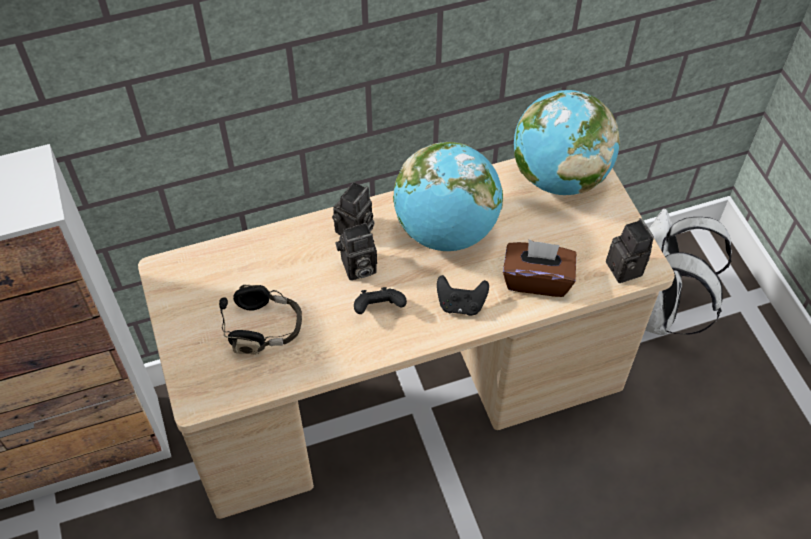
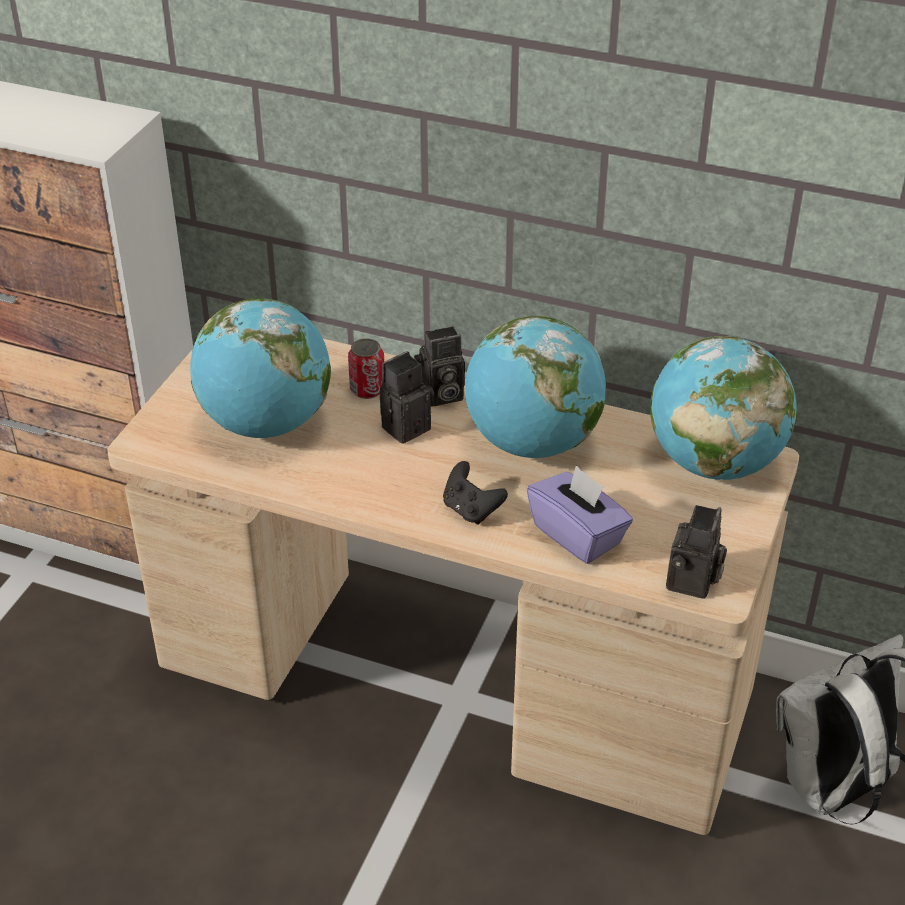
camera: 40 degrees right, 15 degrees down
(266, 328) = (266, 424): black headphones -> globe
(304, 257) = (367, 390): none -> can
(357, 268) = (406, 426): camera -> camera turned 120 degrees clockwise
(379, 309) = (386, 468): black game controller -> none
(537, 279) = (578, 535): brown tissue box -> purple tissue box

